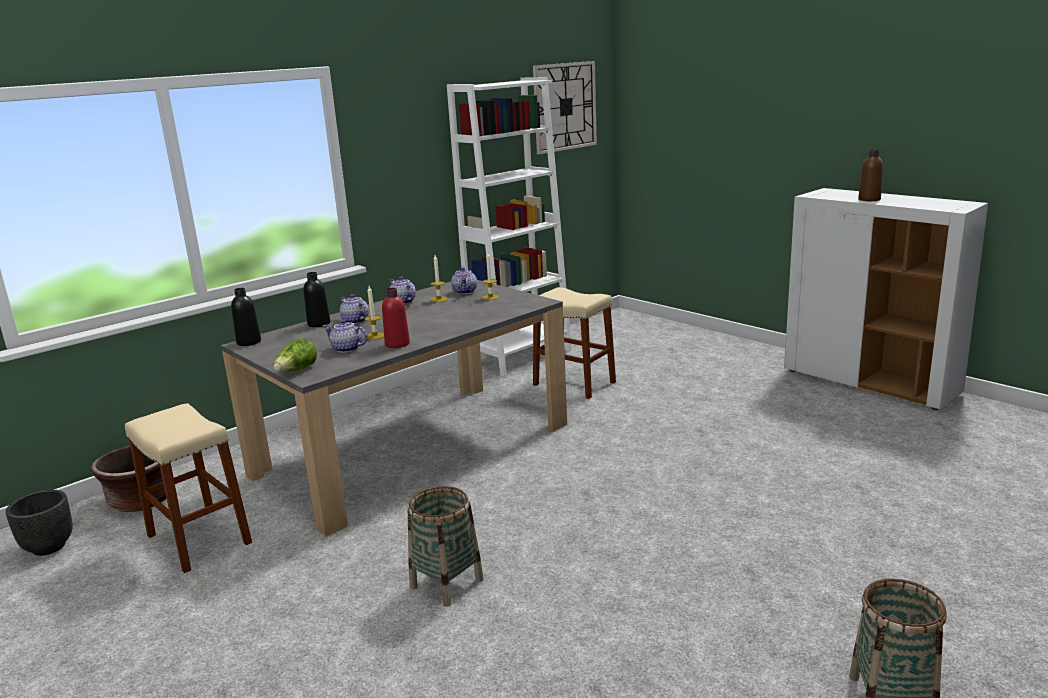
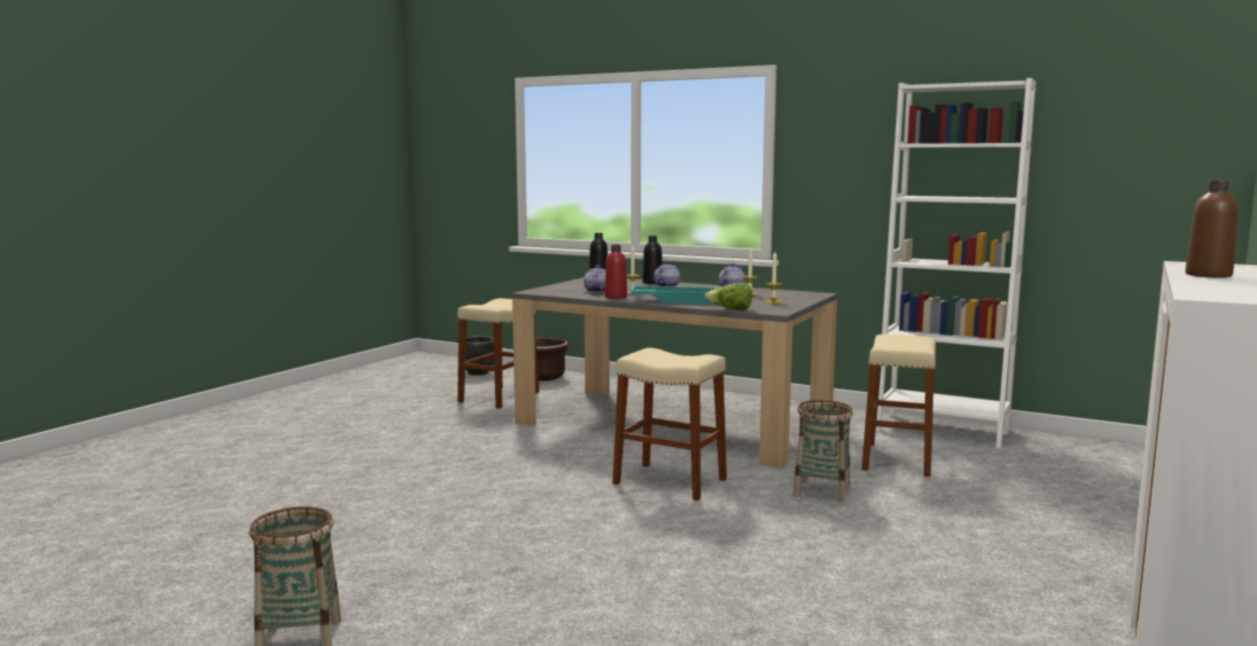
camera: 70 degrees right, 10 degrees down
(297, 370) = (544, 289): lettuce -> lettuce (730, 309)
(446, 325) = (674, 300): none -> turquoise tray
(446, 583) = (461, 463): basket -> basket (822, 491)
(465, 292) = (783, 296): teapot -> none
(564, 107) = (1126, 125): wall clock -> none
(573, 474) = (670, 481): none -> beige stool

